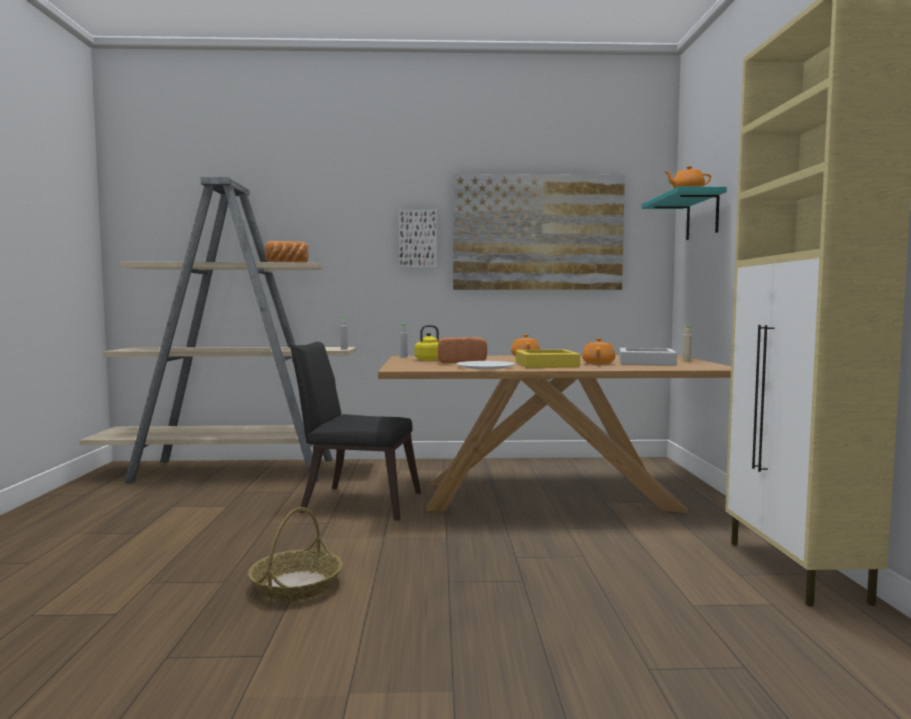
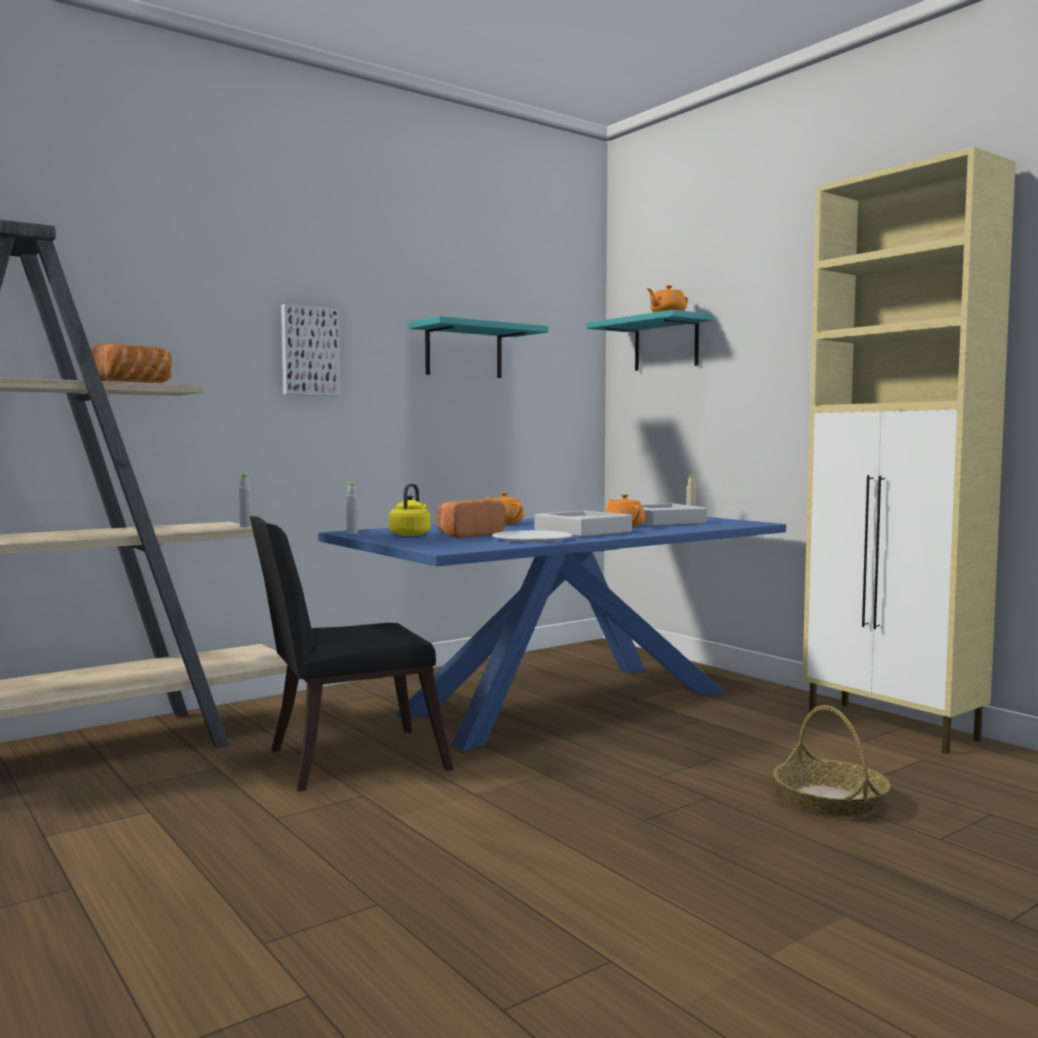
camera: 35 degrees left, 0 degrees up
(296, 586) = (486, 877): basket -> basket (830, 801)
(537, 233) = (464, 351): picture -> turquoise shelf
(546, 365) = (583, 531): yellow tray -> grey tray
(547, 495) = (563, 703): brown dining table -> blue dining table

